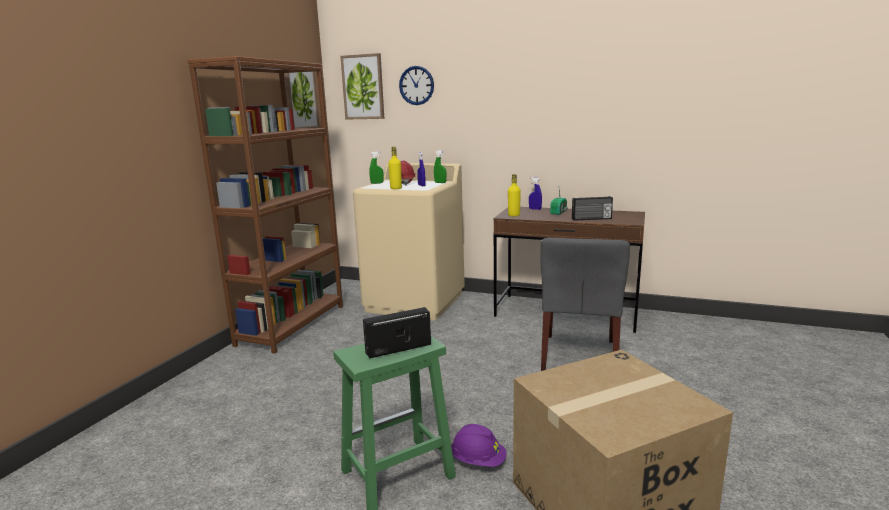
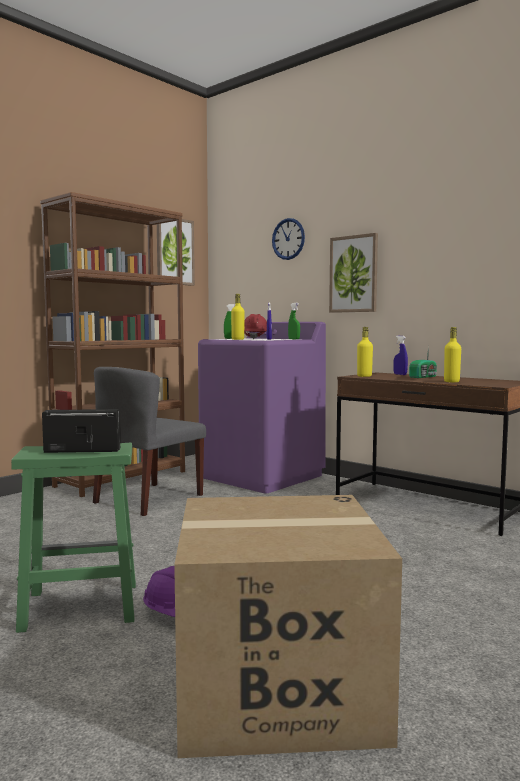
camera: 20 degrees right, 10 degrees down
(363, 87) = (240, 244): picture -> picture (354, 274)
(415, 302) = (262, 476): beige washing machine -> purple washing machine
(579, 356) = (400, 546): grey chair -> grey chair (148, 499)
(591, 219) = (451, 381): radio -> yellow bottle

